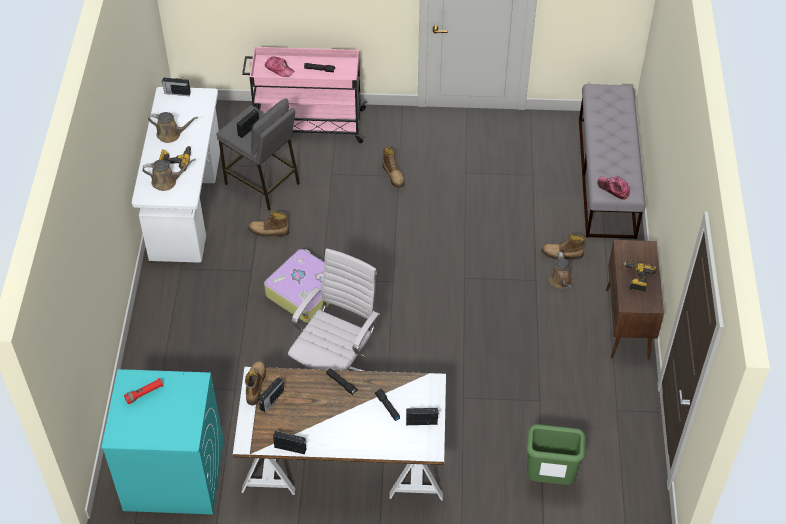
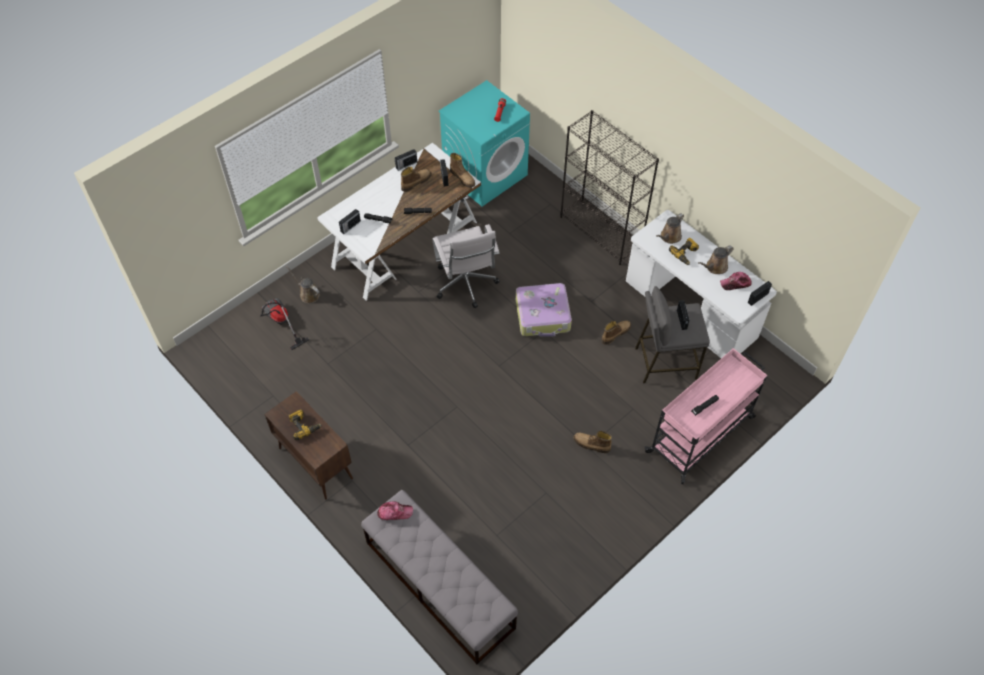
camera: 135 degrees right, 5 degrees up
(156, 321) = (601, 232): none -> black bookcase
(279, 69) = (730, 382): cap -> cap (735, 283)
(549, 479) = (280, 323): green trash can -> vacuum cleaner
(561, 281) = (389, 459): brown watering can -> brown watering can (308, 294)
(562, 254) = (409, 481): boot -> boot (416, 182)

